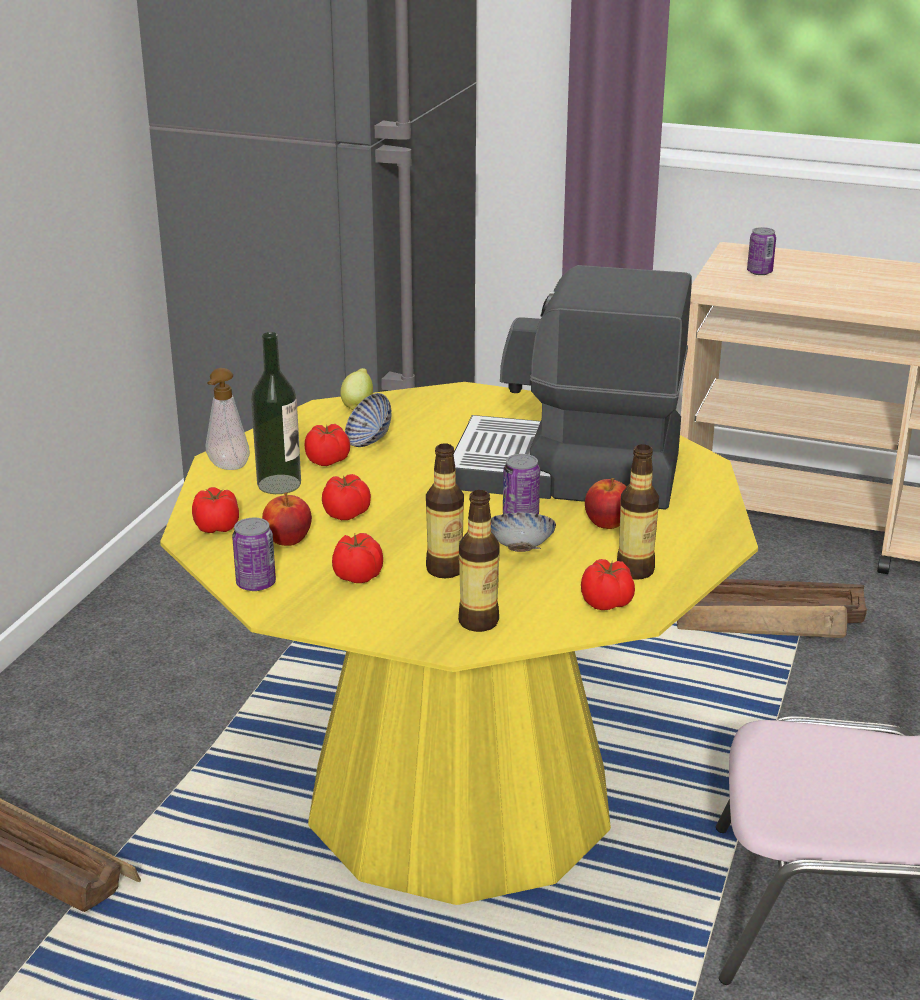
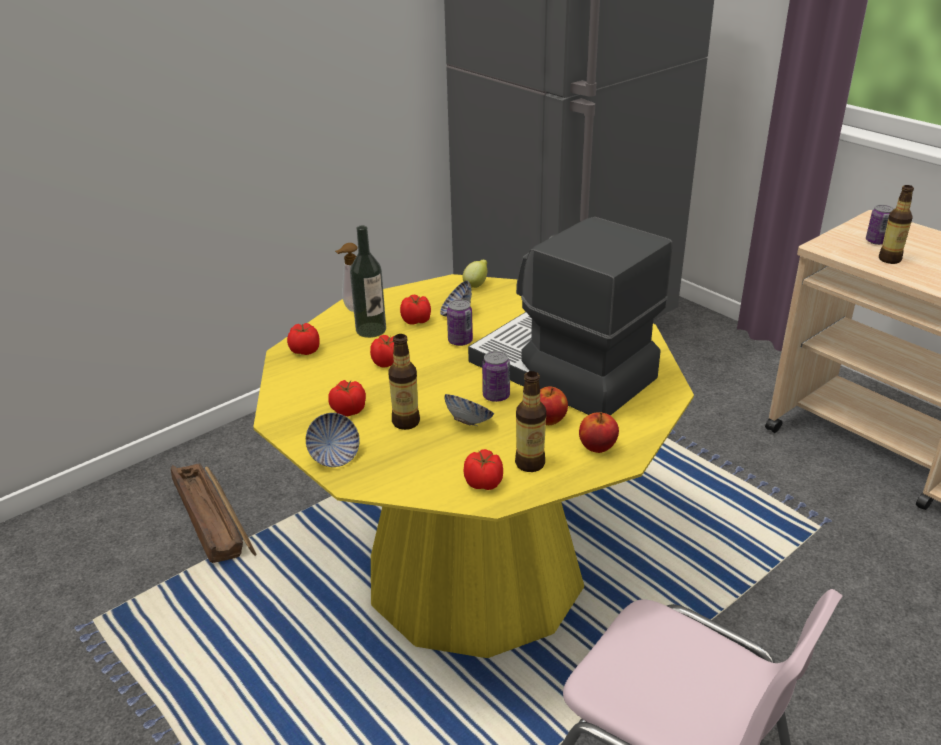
camera: 30 degrees right, 5 degrees up
(256, 584) = (286, 397): can -> can (460, 341)
(287, 540) = (335, 371): apple -> apple (597, 447)
(399, 628) = (334, 456): none -> bowl
(478, 622) = (386, 468): bottle -> bottle (889, 259)
(770, 622) = (795, 518): crate -> none

